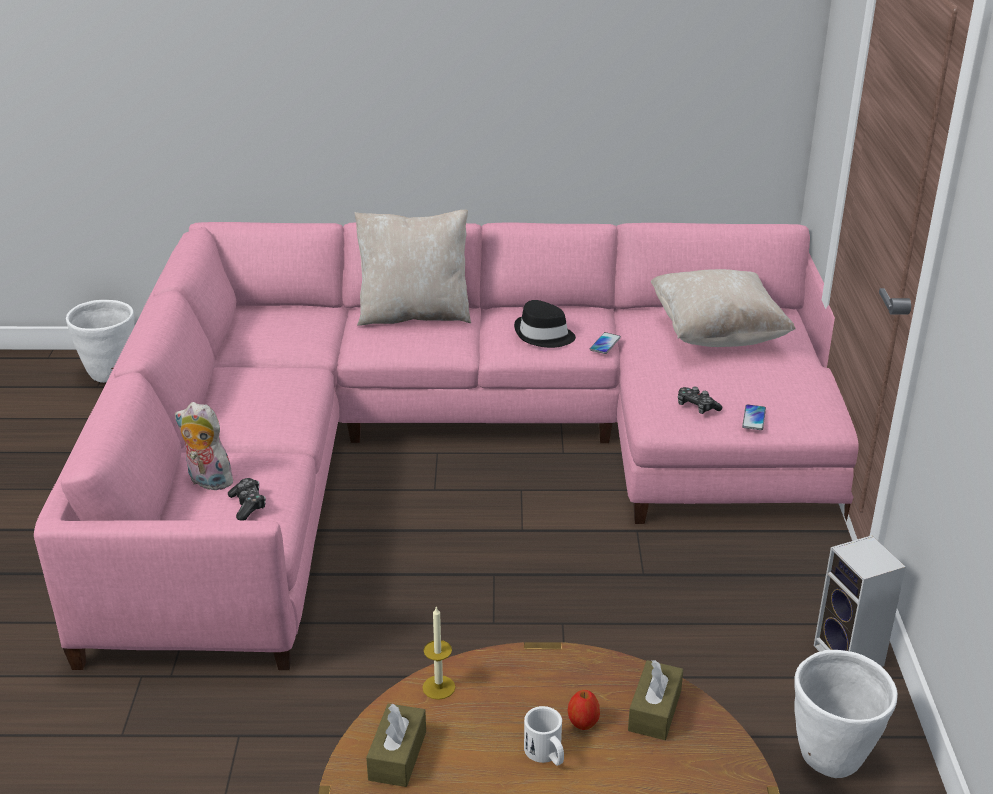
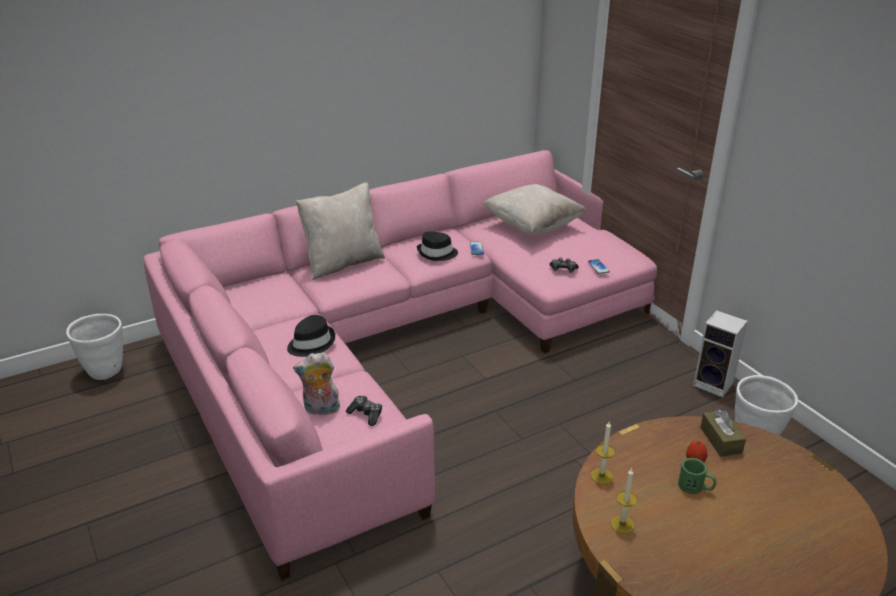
camera: 30 degrees left, 0 degrees up
(275, 401) = (311, 343): none -> black hat
(397, 755) = (622, 524): brown tissue box -> candle
(546, 754) = (695, 487): white mug -> green mug

